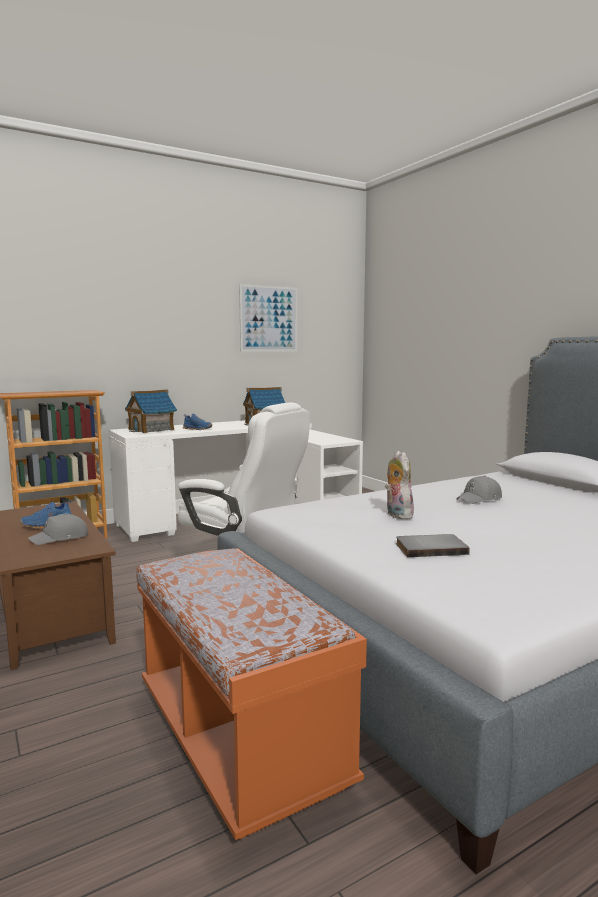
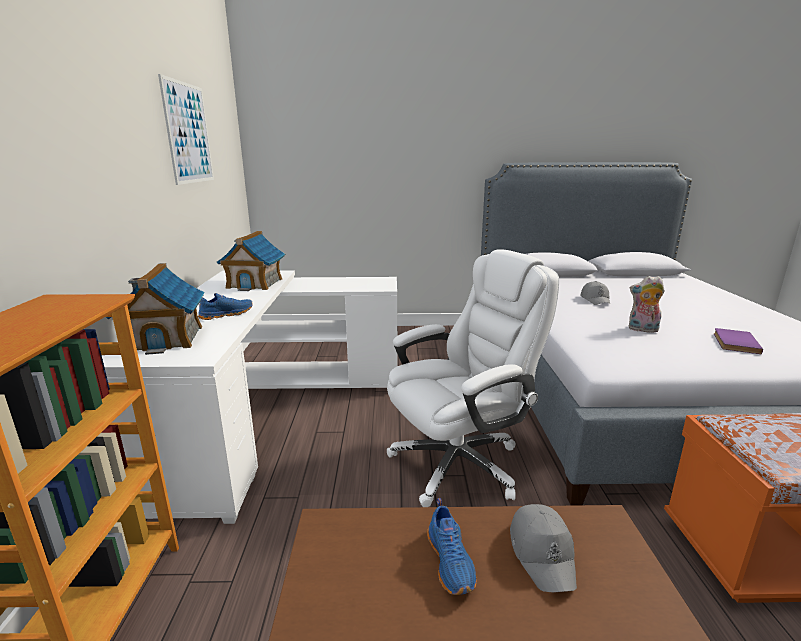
camera: 60 degrees left, 10 degrees up
(430, 548) = (733, 342): grey book -> purple book

